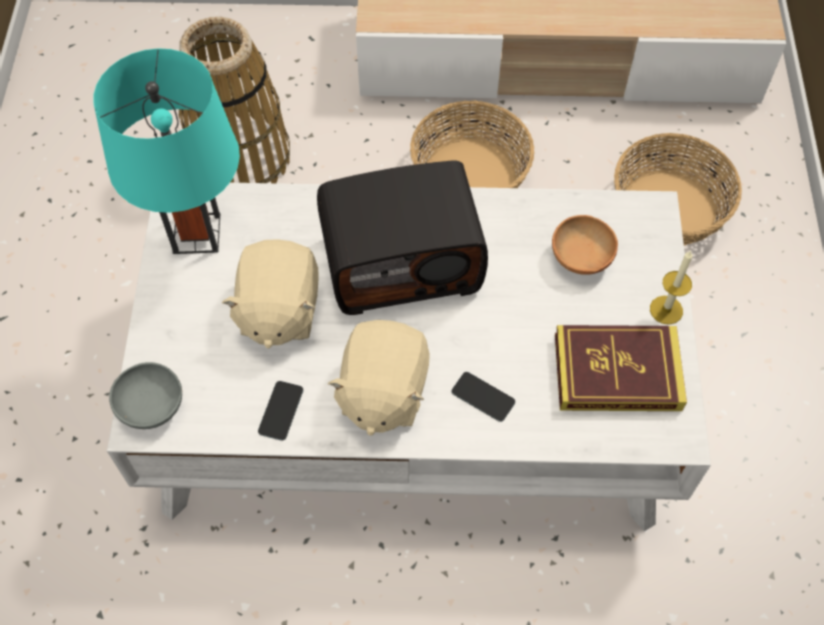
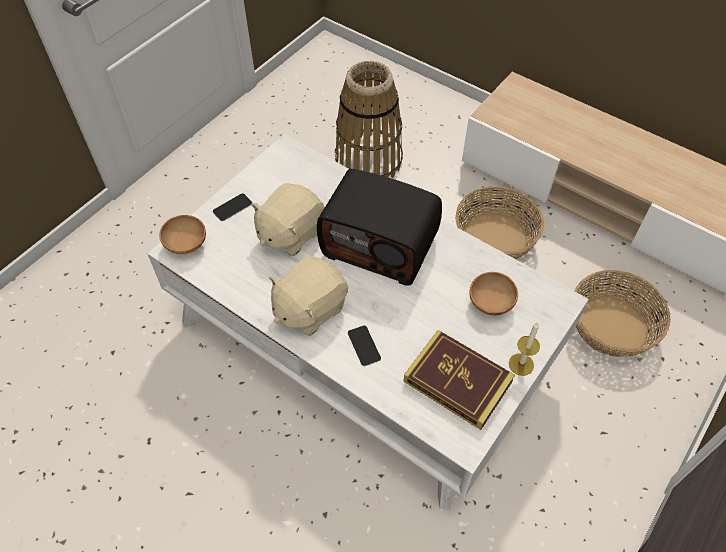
camera: 35 degrees right, 5 degrees down
(152, 407) = (186, 245): grey bowl -> brown bowl
(197, 234) = (282, 171): turquoise table lamp -> none
(281, 411) = (247, 285): phone -> phone (232, 207)

